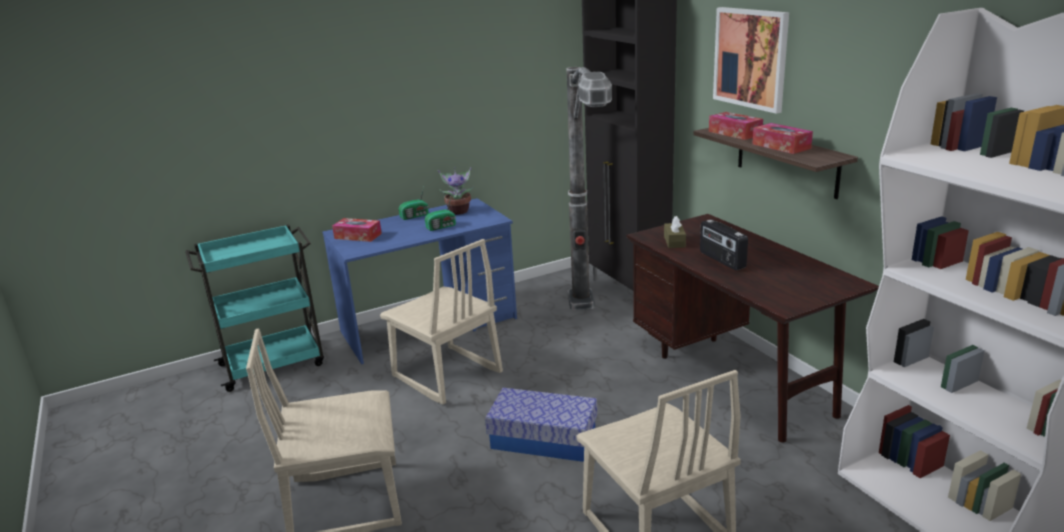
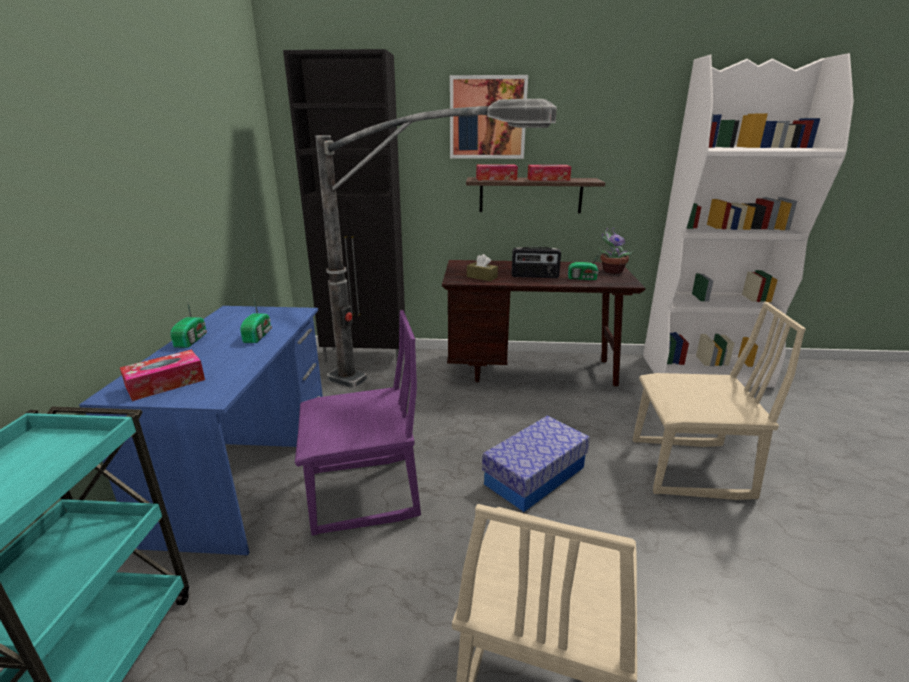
camera: 60 degrees left, 0 degrees up
(446, 375) = (364, 494): beige chair -> purple chair
(459, 211) = (236, 319): potted plant -> potted plant (611, 271)
(759, 282) = (583, 278): none -> radio

